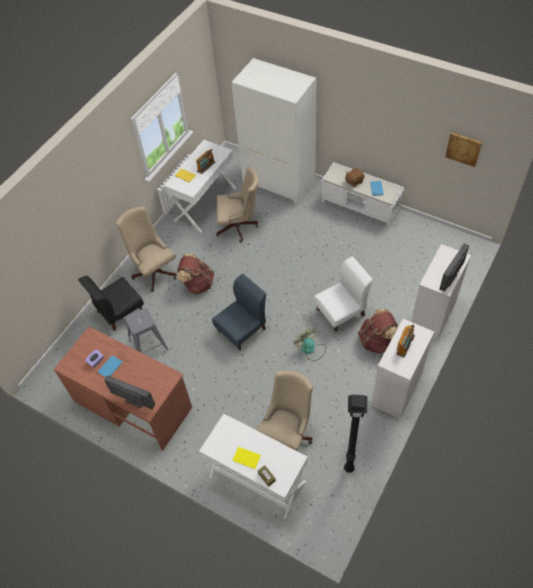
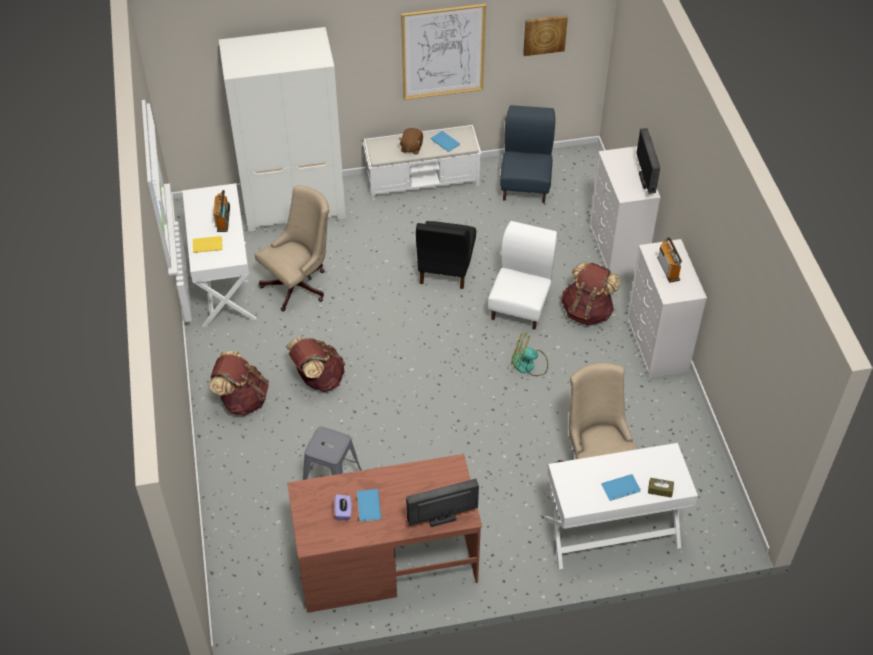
camera: 45 degrees left, 5 degrees down
(119, 311) = (250, 474): black chair -> black chair (445, 268)
(154, 271) = (242, 399): beige office chair -> brown backpack
(242, 330) = (429, 395): blue chair -> blue chair (525, 185)
(247, 459) = (622, 488): yellow book -> blue book
(349, 469) = (691, 453): black floor lamp -> none
(391, 129) = (443, 52): none -> picture

